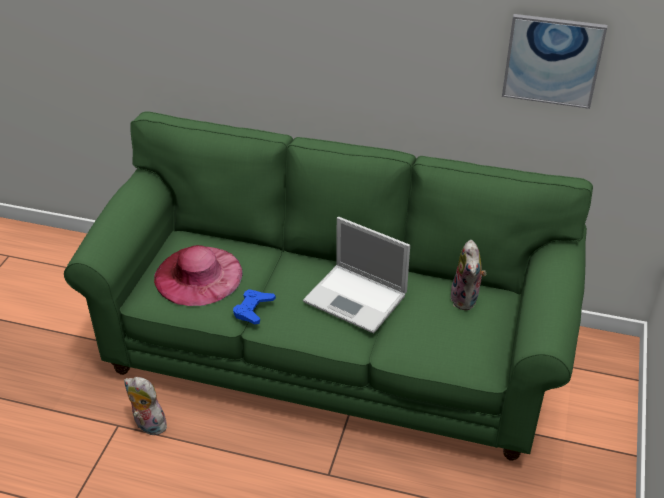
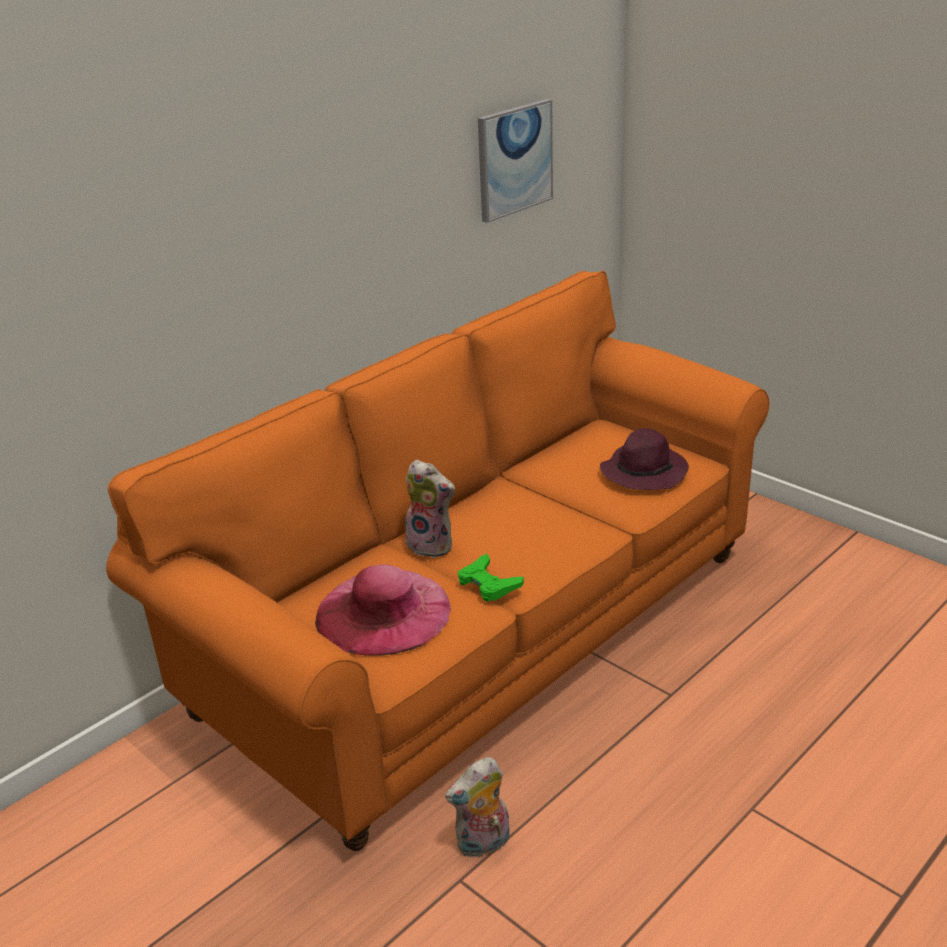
camera: 60 degrees left, 10 degrees down
(253, 309) = (488, 584): blue game controller -> green game controller
(332, 352) = (482, 633): green sofa -> orange sofa
(357, 299) = (533, 507): laptop -> none
(443, 340) = (644, 471): none -> purple hat
(466, 299) = (593, 442): plush toy -> plush toy (433, 545)

